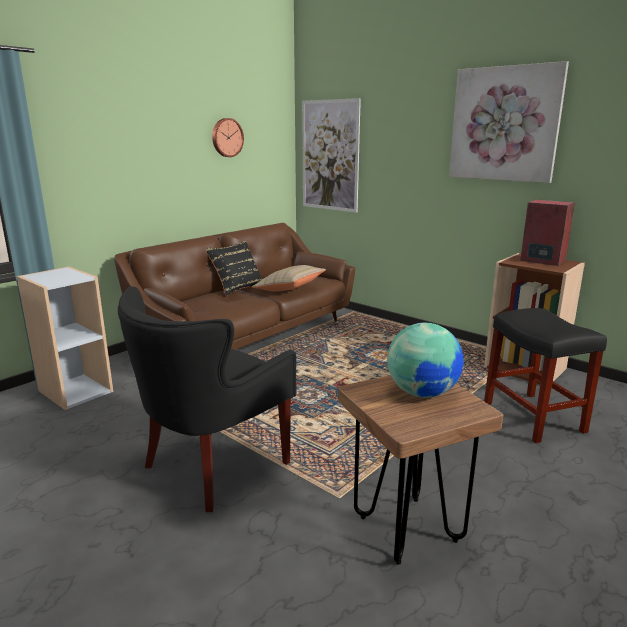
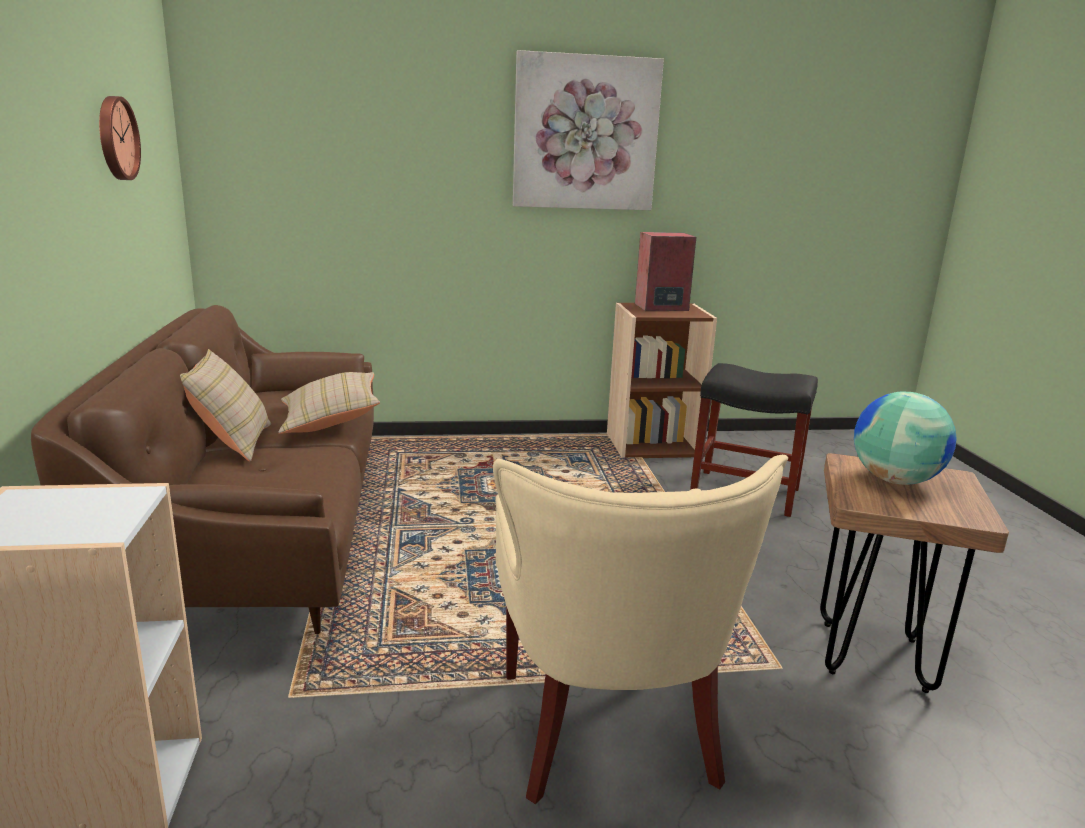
camera: 50 degrees left, 0 degrees up
(212, 466) = (606, 732): black armchair -> beige armchair
(237, 288) = (231, 443): black pillow -> beige pillow
(330, 156) = (273, 175): picture -> none

